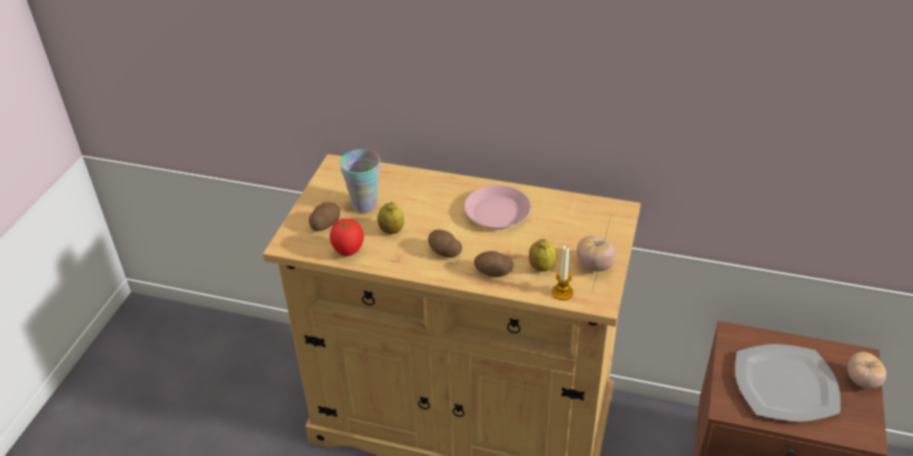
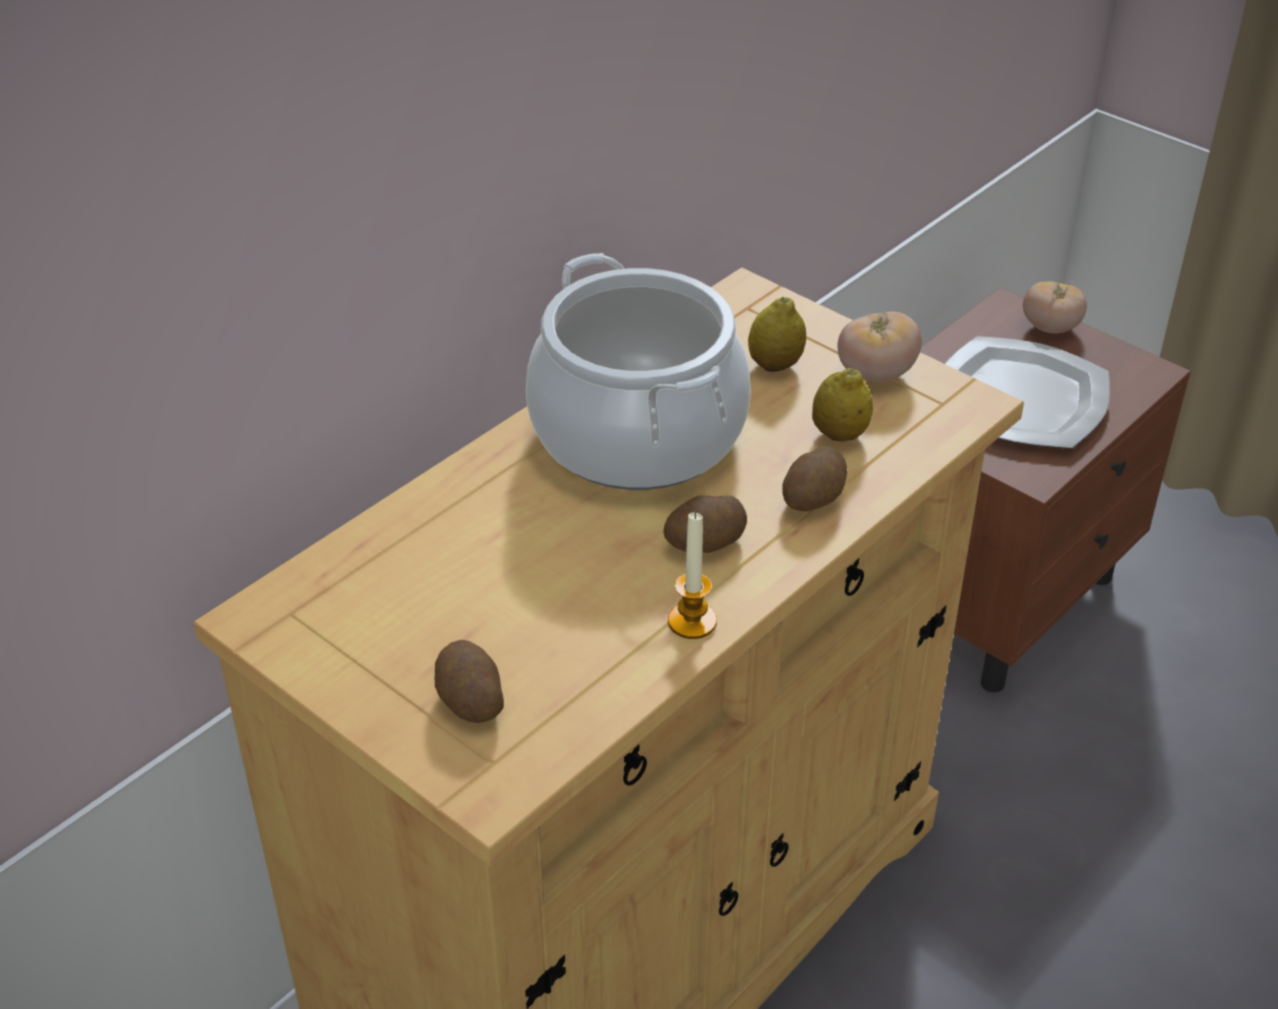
camera: 65 degrees left, 0 degrees up
(348, 252) = (600, 689): tomato -> none
(364, 204) = (451, 613): cup -> none
(391, 230) = (578, 598): lemon -> lemon (775, 365)
(497, 212) = (639, 433): pink plate -> cooking pot
(562, 293) = (924, 435): candle -> candle (692, 622)

